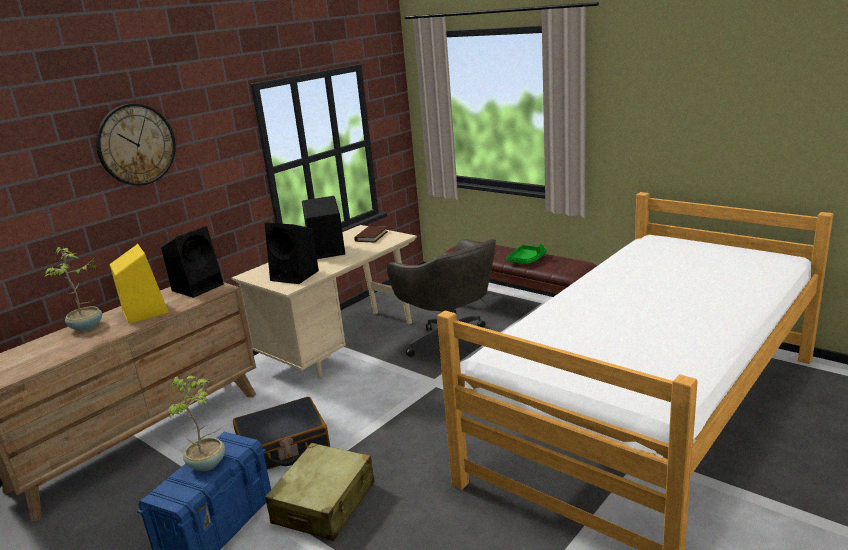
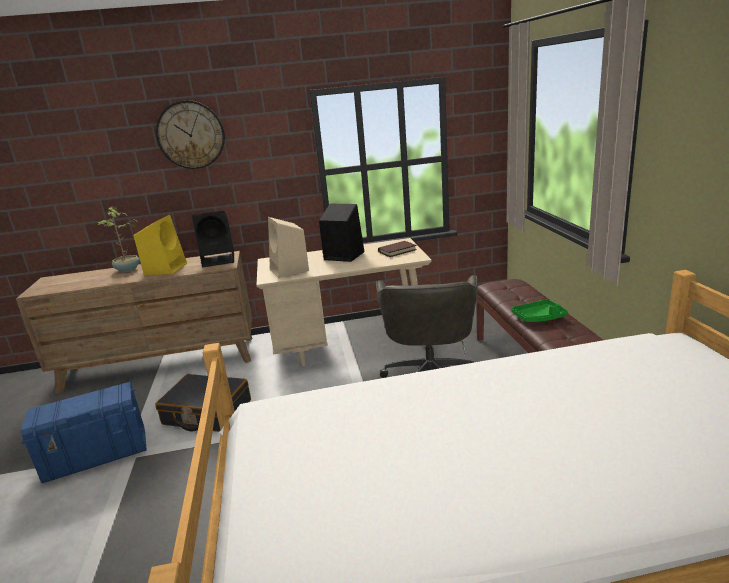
camera: 40 degrees right, 0 degrees up
(208, 463) = (86, 402): potted plant -> none
(296, 276) = (290, 270): black speaker -> beige speaker
(325, 503) = (161, 477): beige suitcase -> none

